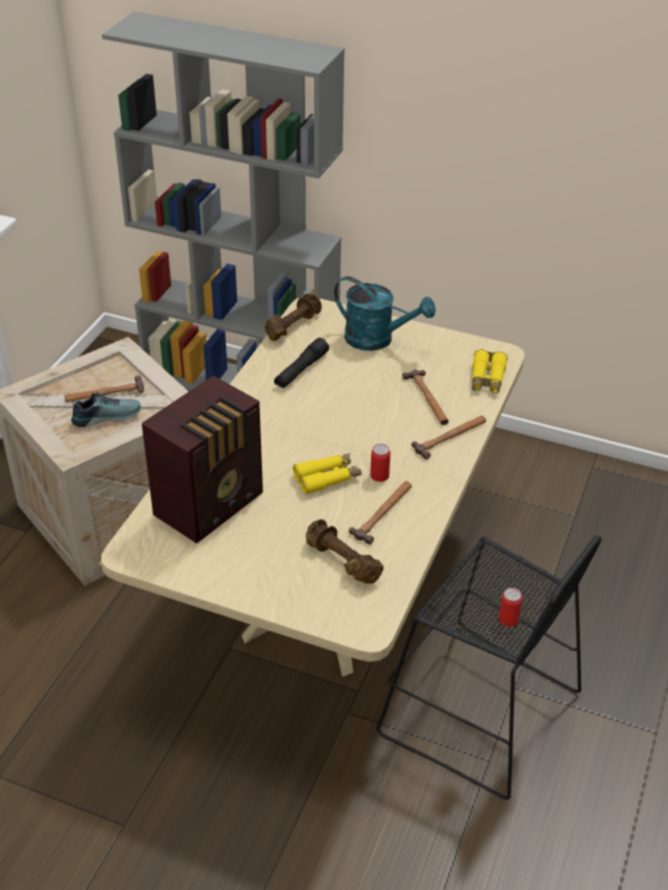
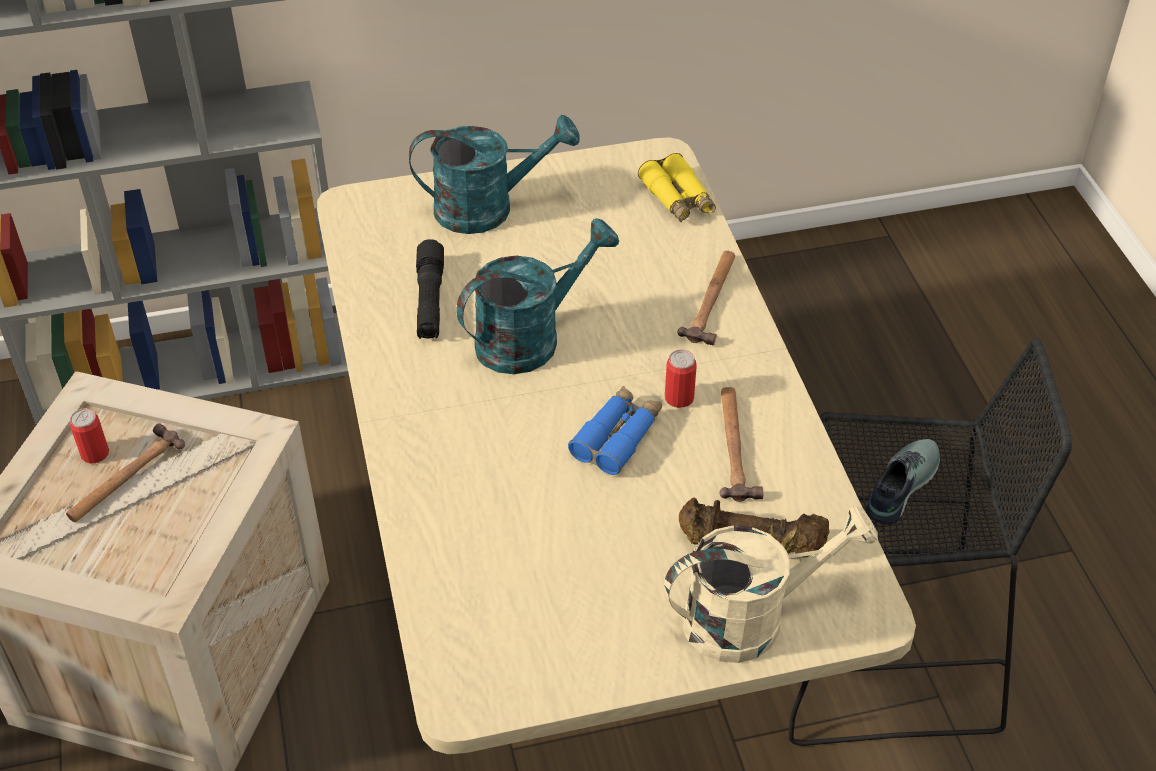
camera: 35 degrees left, 5 degrees up
(106, 415) = (161, 510): shoe -> shoe (898, 486)
(212, 504) = (503, 560): radio -> none
(292, 326) = (353, 241): brown dumbbell -> none
(304, 595) = (751, 617): none -> beige watering can
(327, 478) = (617, 437): yellow binoculars -> blue binoculars
(333, 411) = (530, 337): none -> turquoise watering can
(427, 399) = (633, 261): hammer -> none
(508, 619) = (952, 505): can -> can (95, 453)

